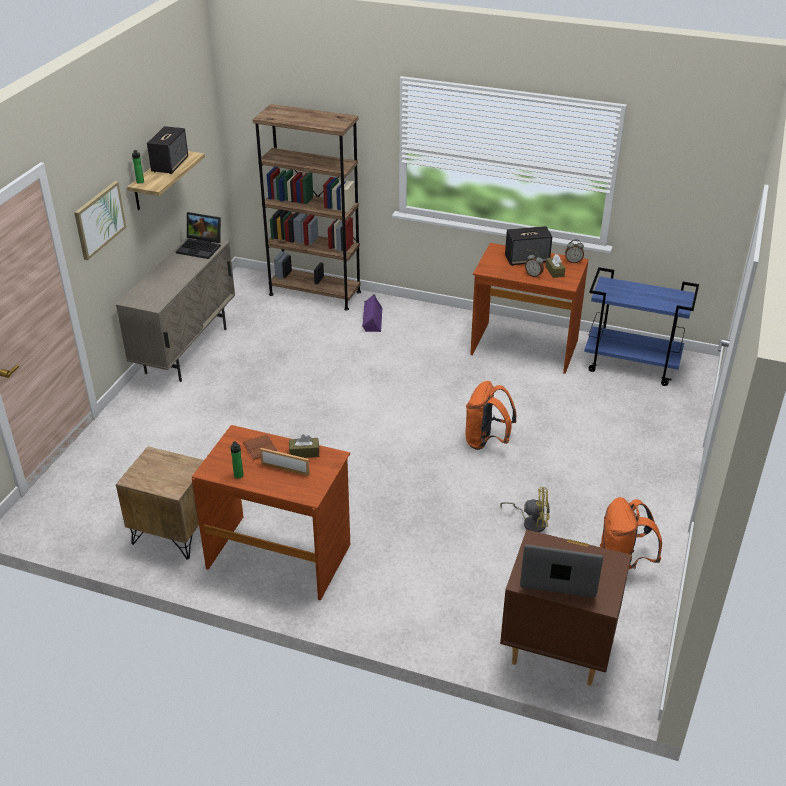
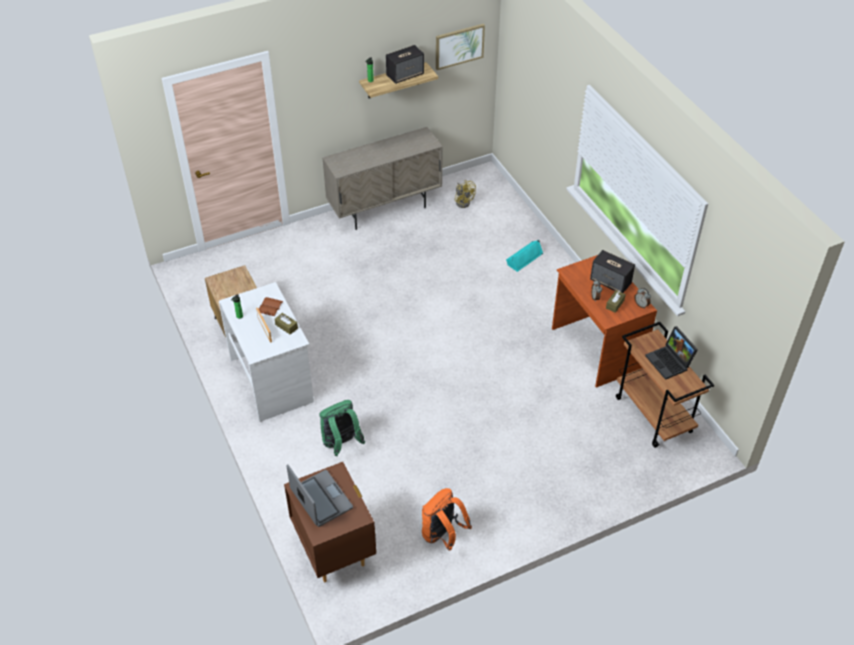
camera: 45 degrees right, 10 degrees up
(99, 219) = (321, 97): picture -> picture (459, 46)
(201, 247) = (419, 142): laptop -> laptop (670, 362)
(280, 555) = (272, 380): brown desk -> white desk
(315, 293) = (514, 214): brown bookcase -> none
(371, 319) = (524, 258): purple speaker -> turquoise speaker
(429, 559) = (341, 444): none -> green backpack
(486, 441) = (475, 397): orange backpack -> none
(531, 522) = (426, 468): yellow fan -> yellow fan (463, 201)
(632, 365) = (654, 415): blue cart -> brown cart

